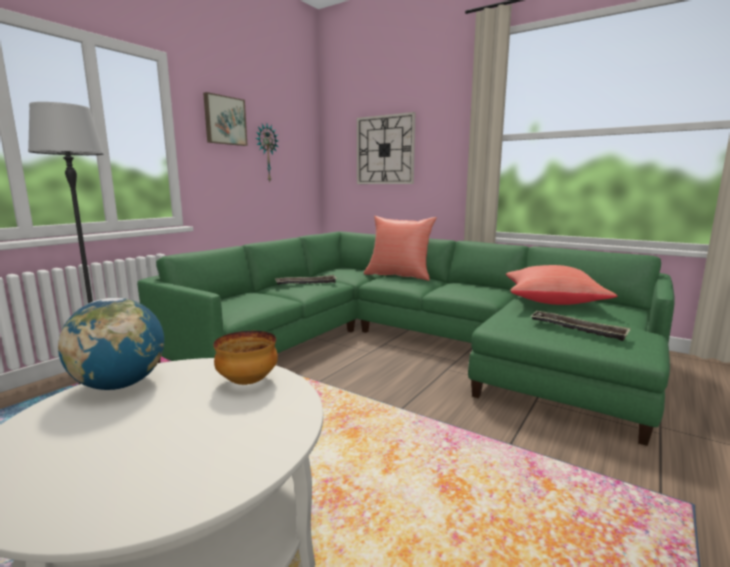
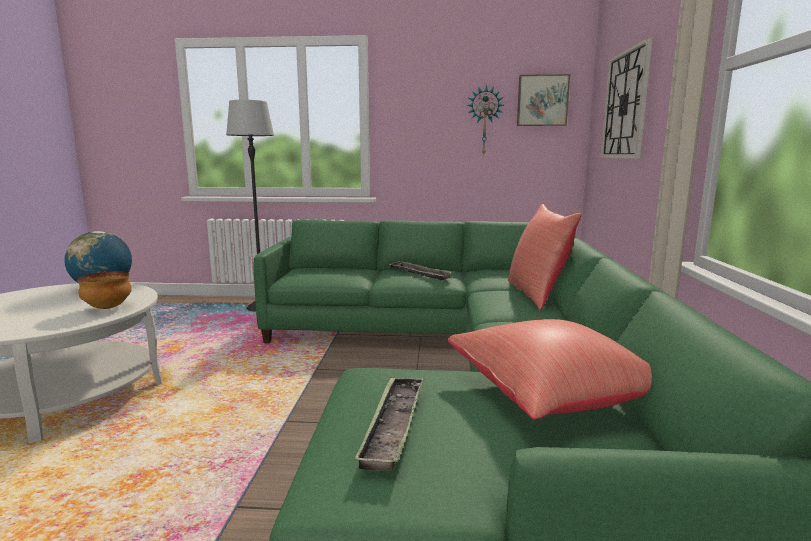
camera: 60 degrees right, 0 degrees up
(224, 120) = (428, 90): picture -> picture (542, 100)

